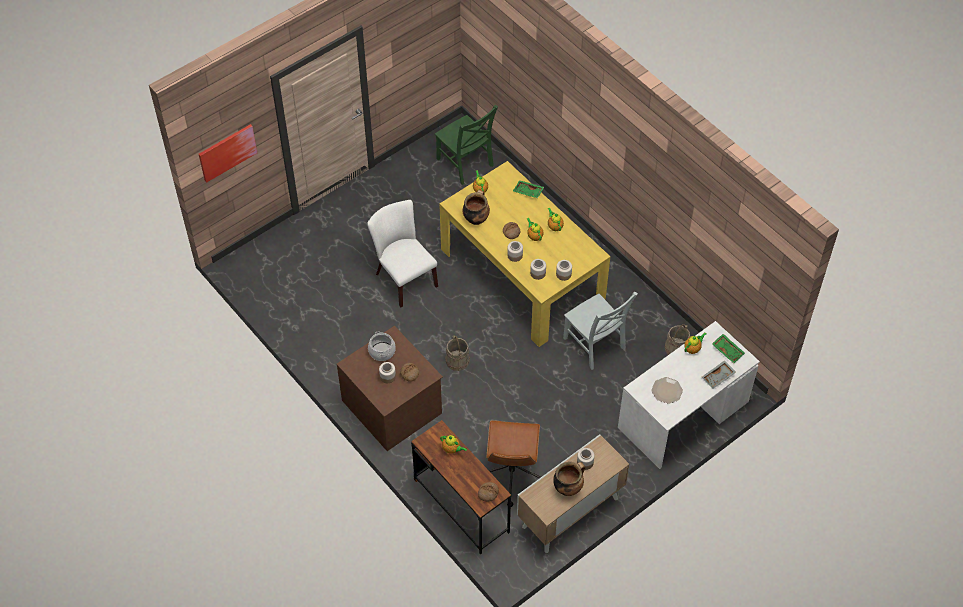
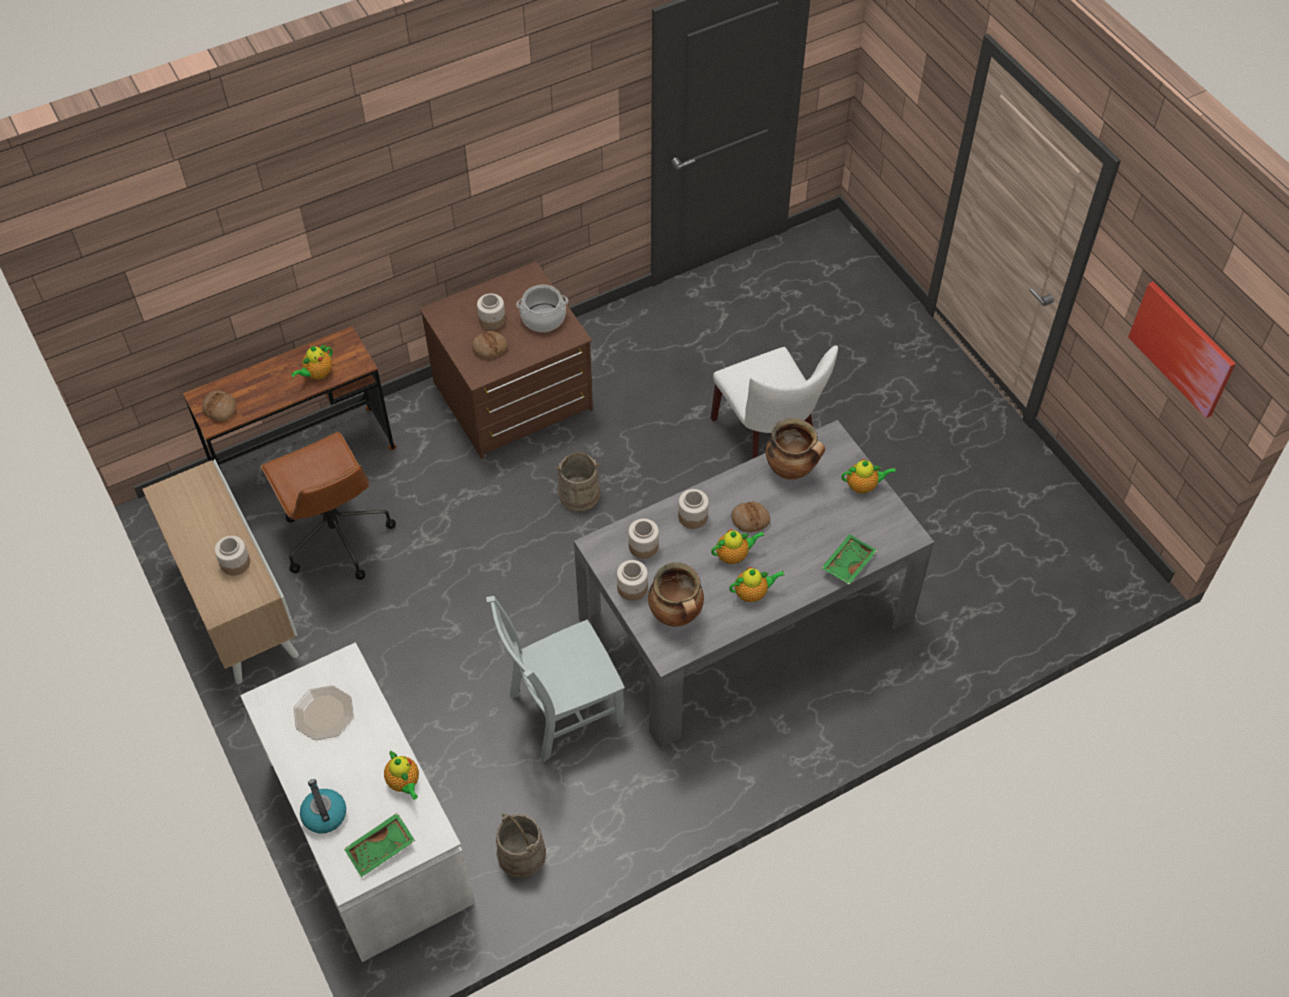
camera: 100 degrees right, 0 degrees up
(227, 152) = (901, 67): picture -> picture (1182, 348)
(403, 278) = (768, 440): white chair -> white chair turned 90 degrees clockwise
(466, 164) = (1028, 569): green chair -> none
(511, 475) = (336, 536): brown office chair -> brown office chair turned 135 degrees counterclockwise
(522, 275) = (745, 619): yellow dining table -> grey dining table
(568, 487) = (198, 530): cooking pot -> cooking pot (676, 615)
(718, 377) = (324, 814): grey tray -> kettle

